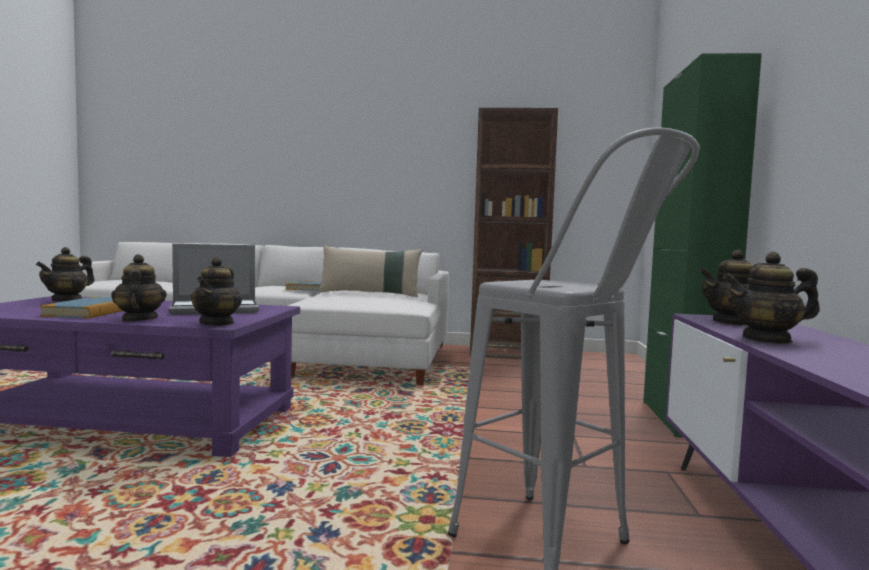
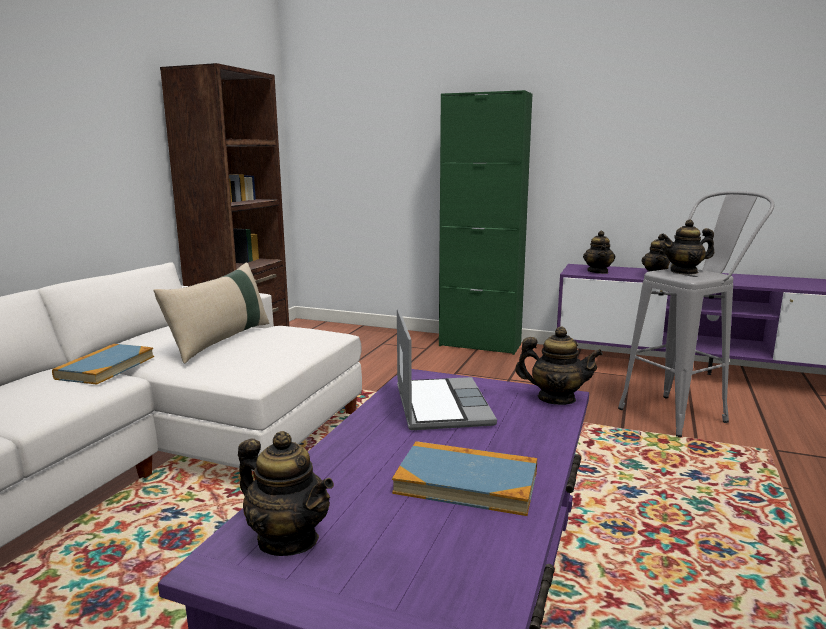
camera: 75 degrees left, 10 degrees up
(139, 319) = (539, 440): teapot -> teapot (684, 272)

